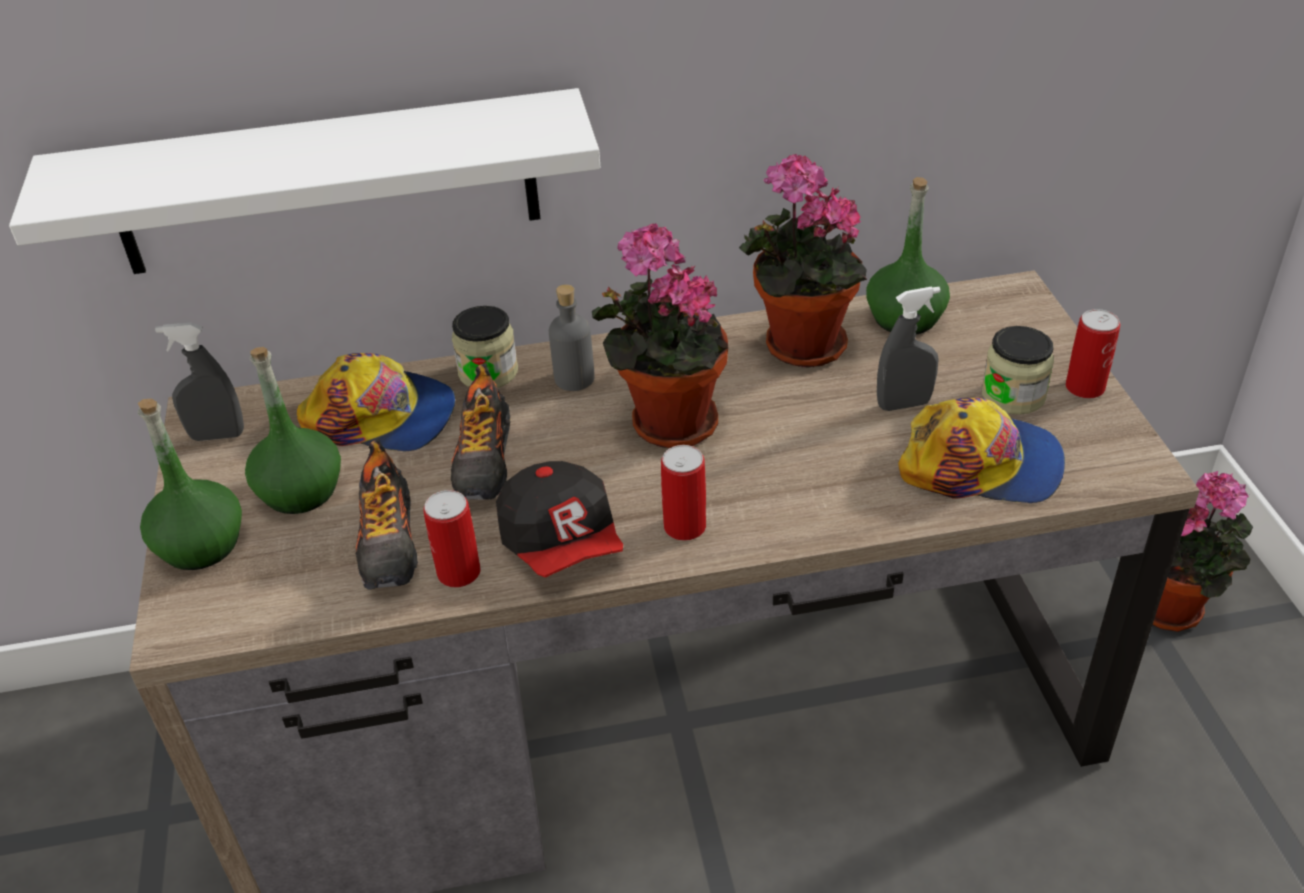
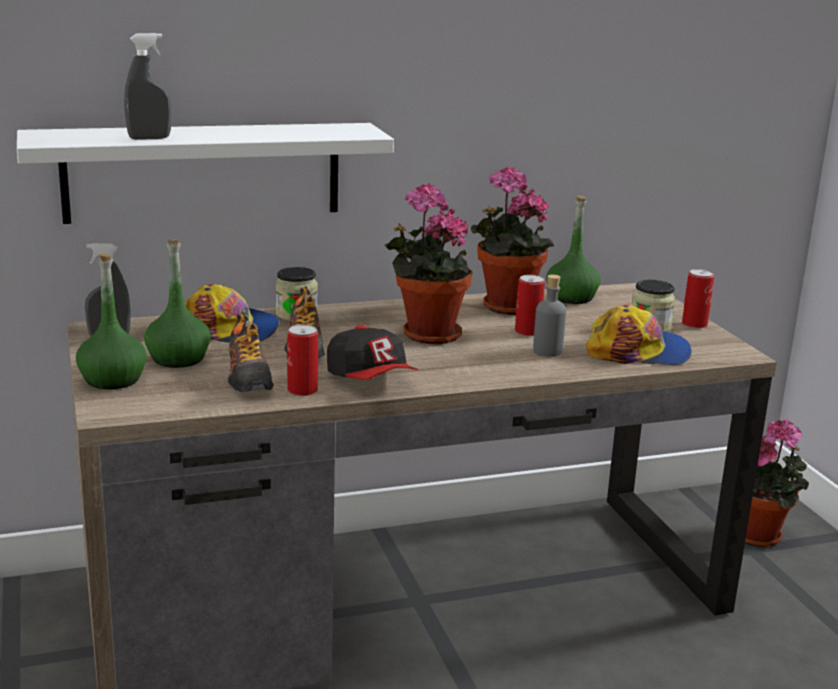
camera: 10 degrees left, 20 degrees down
(574, 378) = (357, 317): grey bottle -> grey bottle (547, 351)
(684, 526) = (451, 373): can -> can (527, 332)
(904, 404) = (581, 329): grey spray bottle -> grey spray bottle (149, 138)

